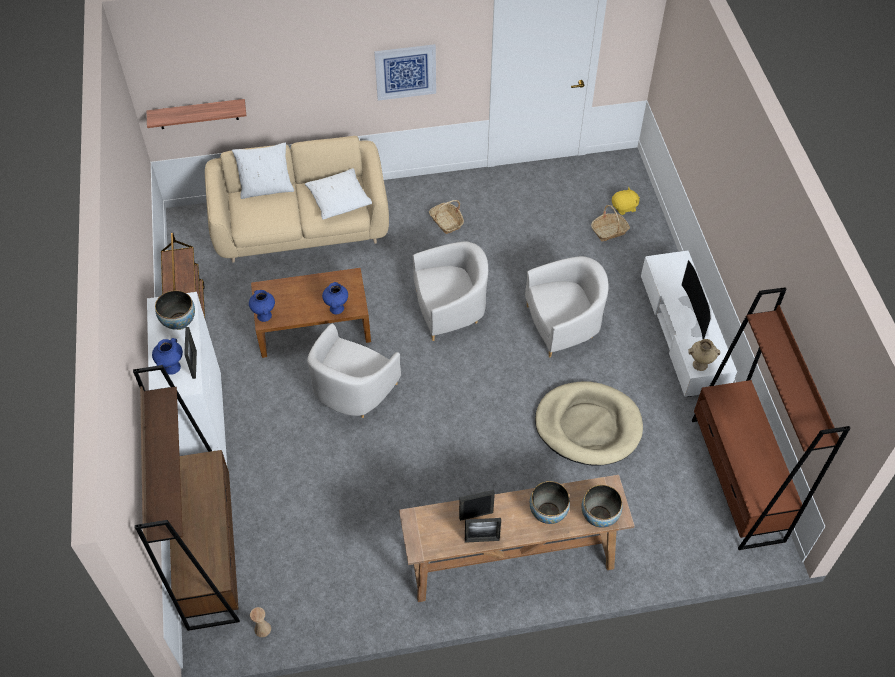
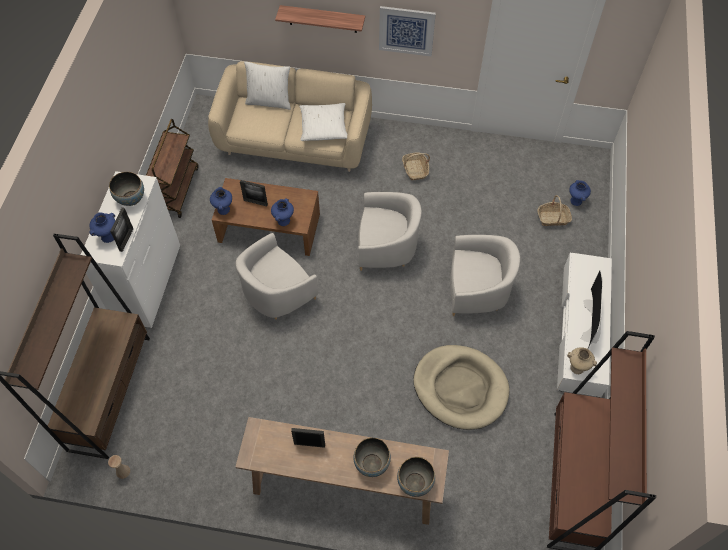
camera: 20 degrees right, 5 degrees up
(198, 114) = (225, 23): shelf -> shelf (322, 19)
(482, 540) = (305, 468): picture frame -> picture frame (255, 202)
(624, 207) = (575, 201): yellow plush toy -> blue vase

